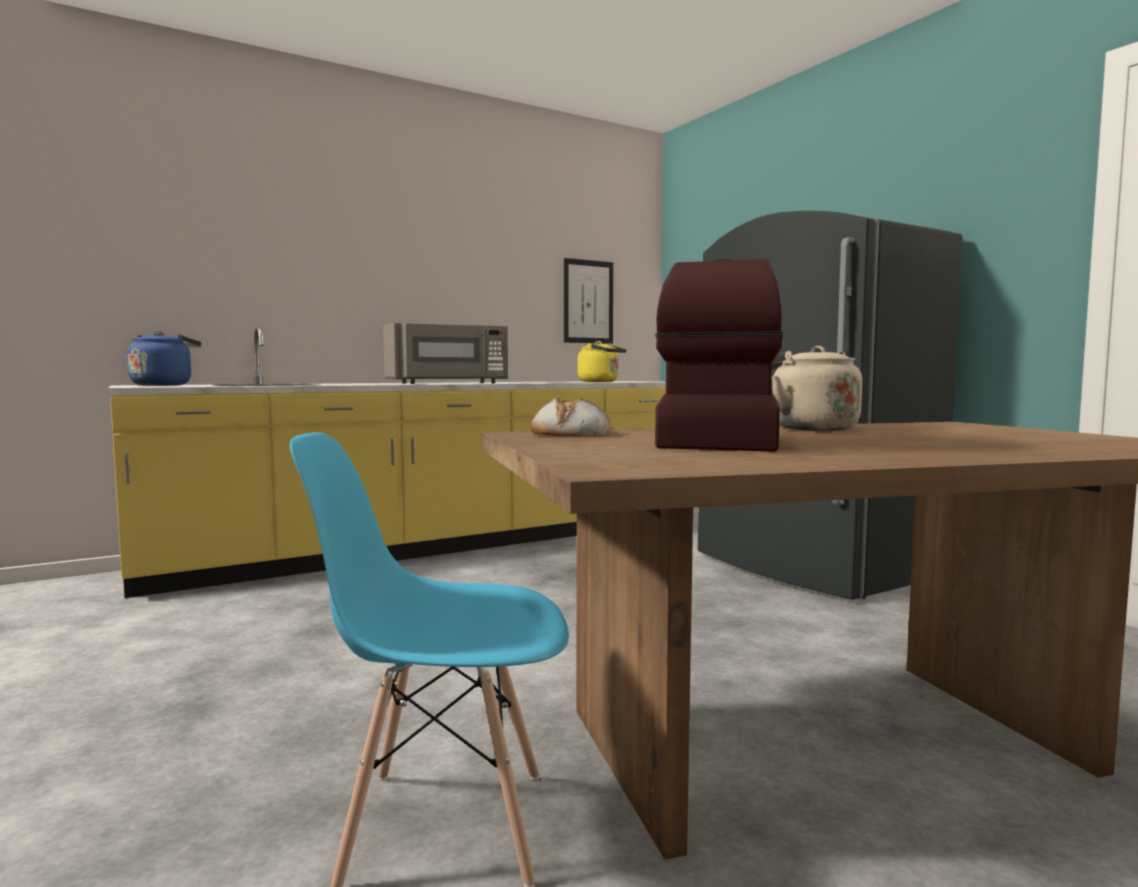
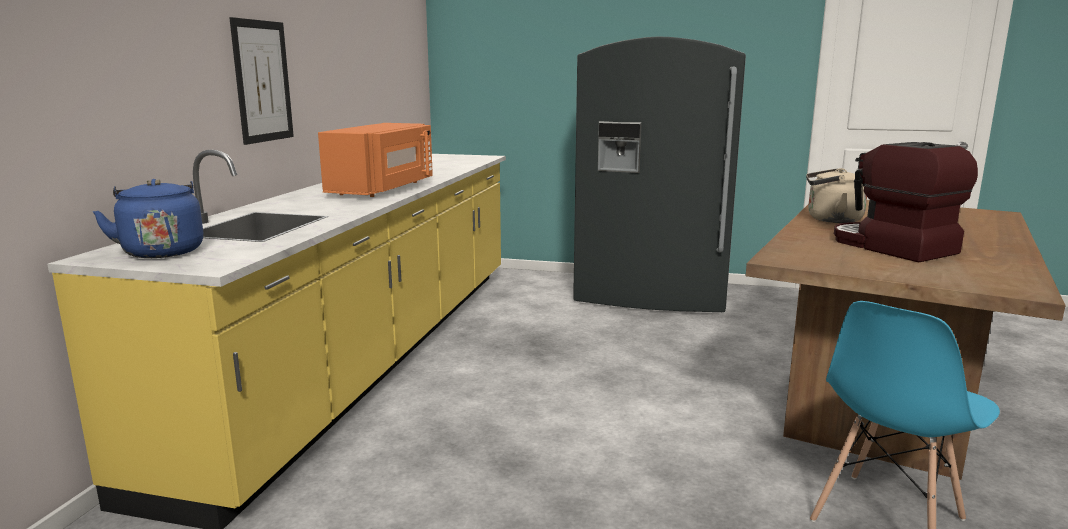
camera: 45 degrees left, 10 degrees up
(448, 383) = (383, 189): grey microwave -> orange microwave
(570, 434) = (800, 254): bread -> none
(588, 301) = (395, 78): picture -> picture (262, 81)
(601, 381) = (449, 163): yellow kettle -> none

